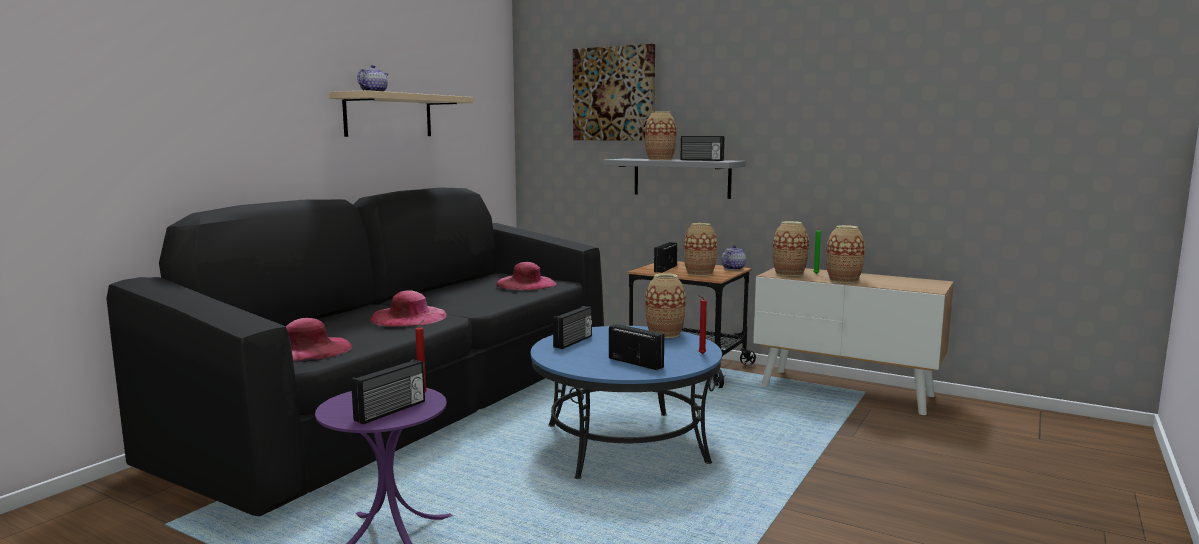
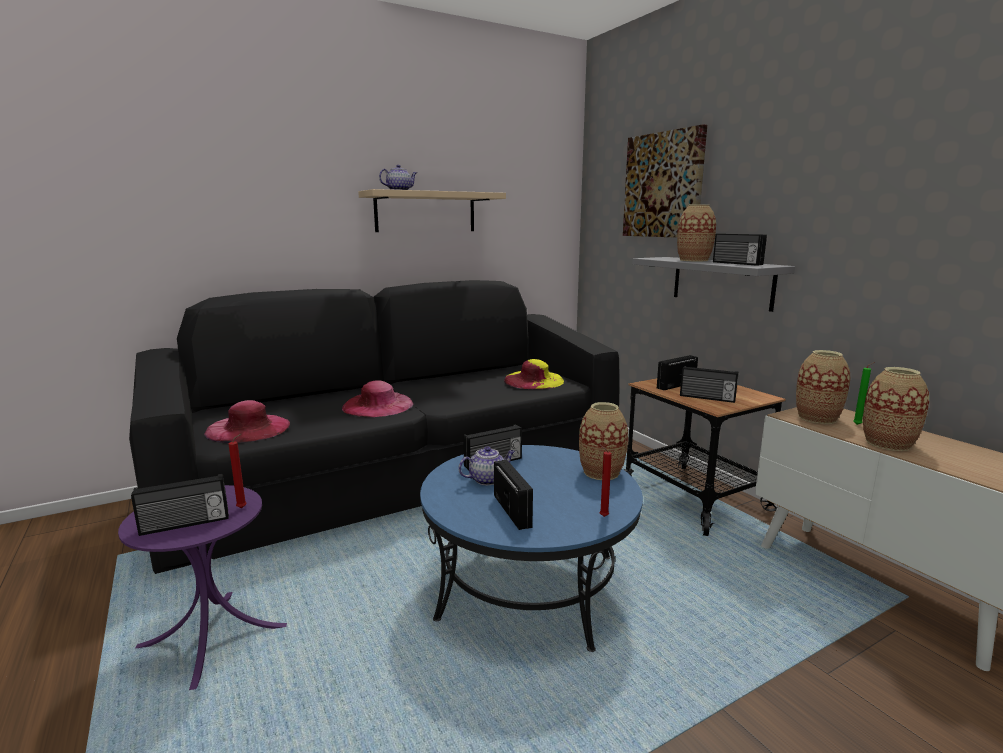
camera: 30 degrees right, 5 degrees up
(526, 283) = (534, 380): pink hat -> yellow hat
(699, 273) = (707, 398): vase -> radio
(733, 268) = (759, 396): teapot -> teapot (488, 479)

